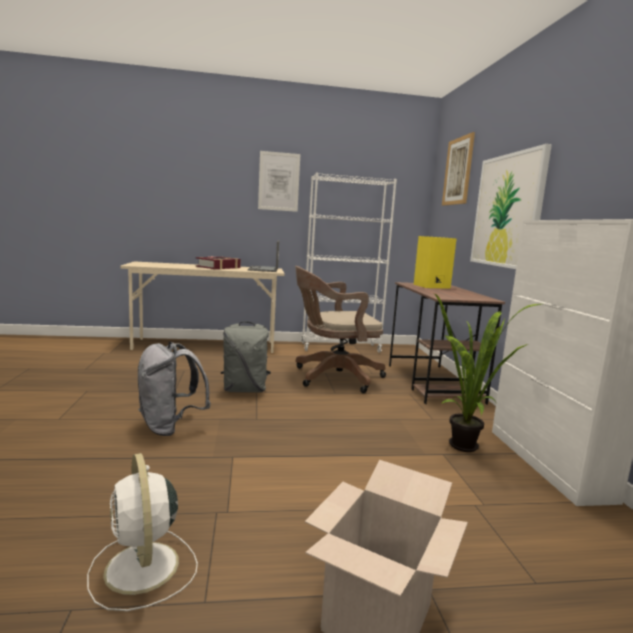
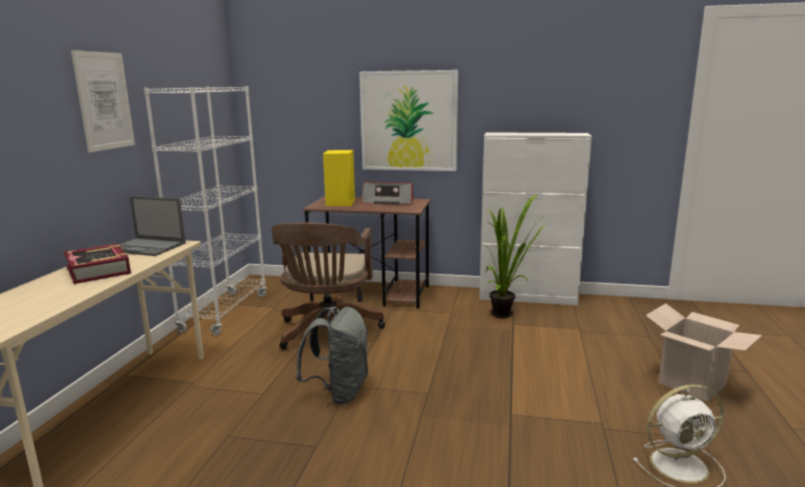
camera: 70 degrees left, 5 degrees up
(170, 427) = (435, 451): grey backpack -> none
(458, 171) = (300, 75): picture -> none
(463, 293) = (388, 201): none -> radio

